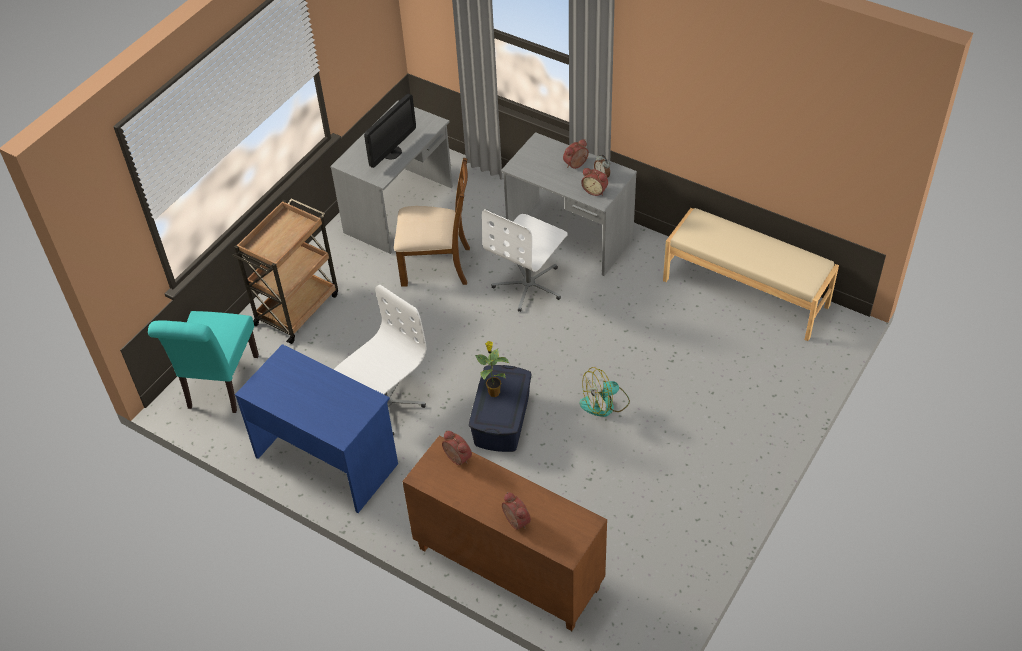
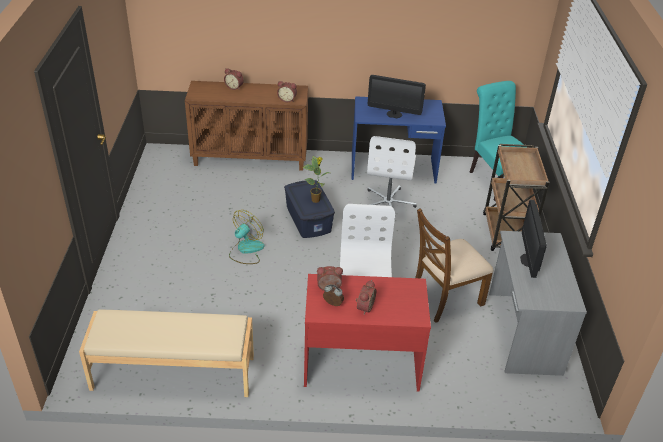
camera: 145 degrees right, 10 degrees down
(326, 390) = (394, 114): none -> monitor
(569, 238) = (361, 364): grey desk -> red desk

